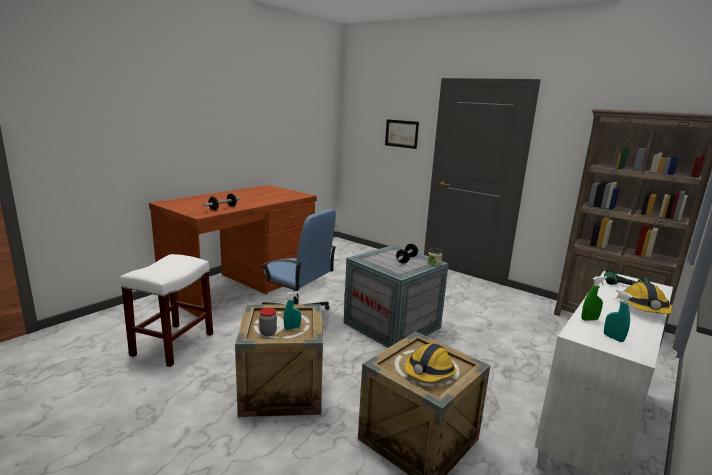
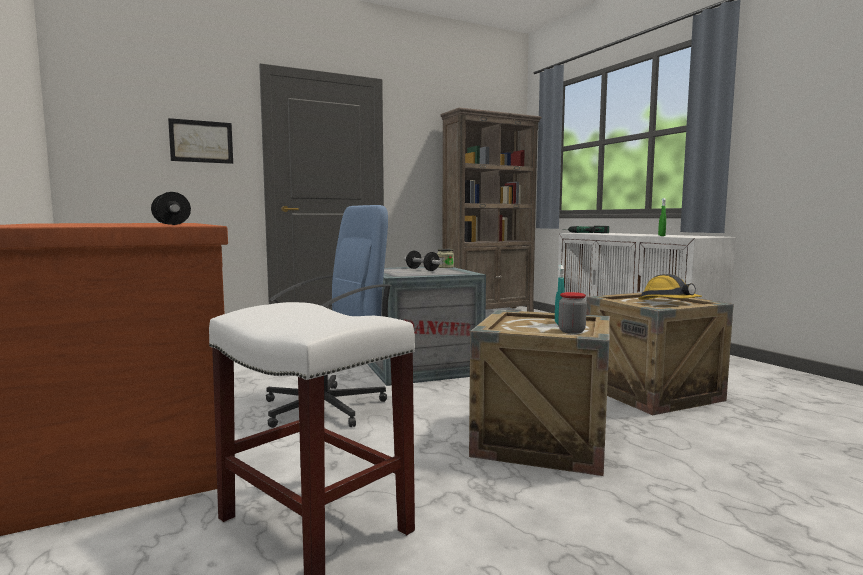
camera: 65 degrees left, 10 degrees down
(613, 338) = (693, 236): turquoise spray bottle -> none
(643, 309) = (639, 234): hard hat -> none

